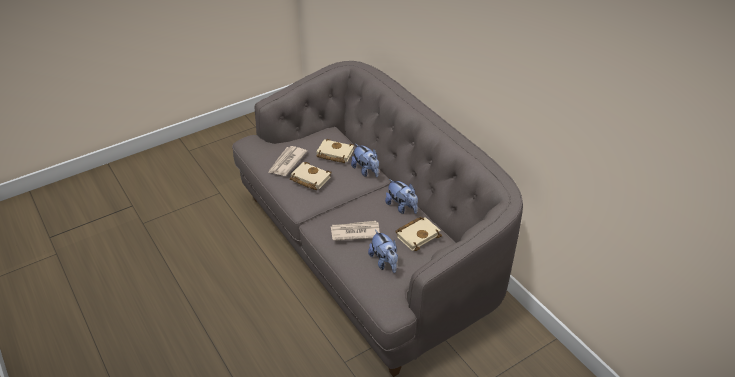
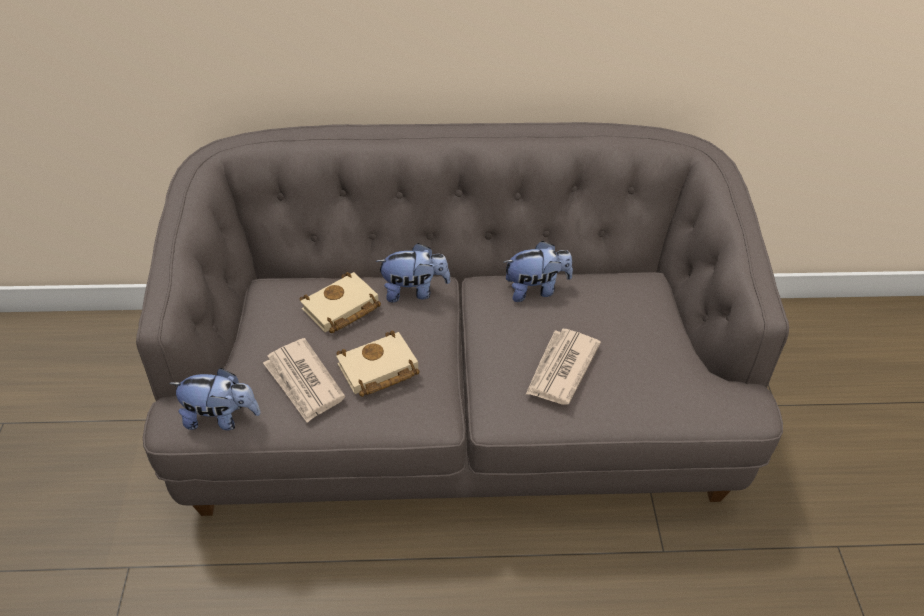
camera: 60 degrees left, 5 degrees up
(384, 262) = (649, 364): plush toy -> plush toy (221, 417)
(418, 235) = (614, 299): beige book -> none

